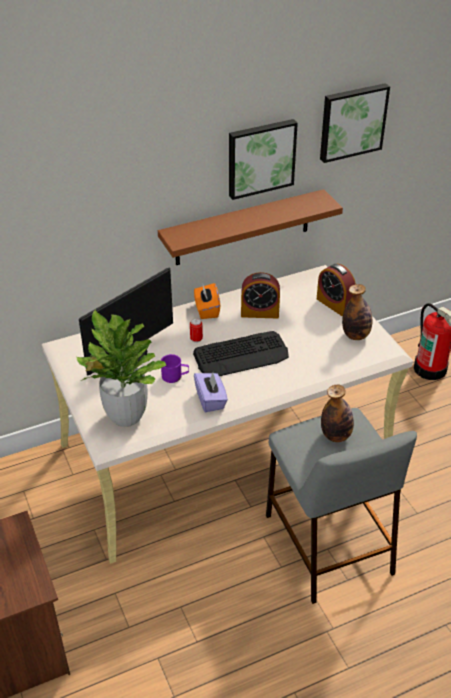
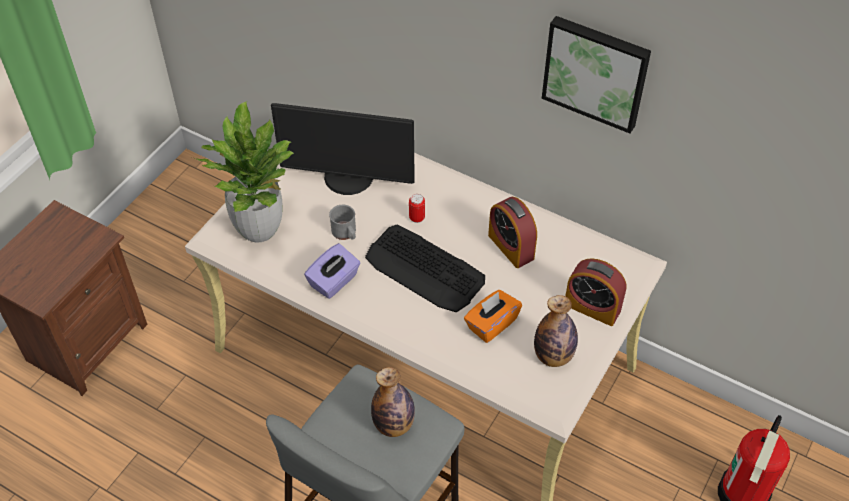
camera: 55 degrees right, 10 degrees up
(175, 376) = (345, 233): purple mug -> grey mug
(207, 310) = (472, 200): orange tissue box -> orange tissue box (491, 324)
(243, 228) = (561, 141): brown shelf -> none
(334, 304) = (592, 307): alarm clock -> alarm clock turned 75 degrees counterclockwise
(352, 121) = (745, 107): picture -> none

